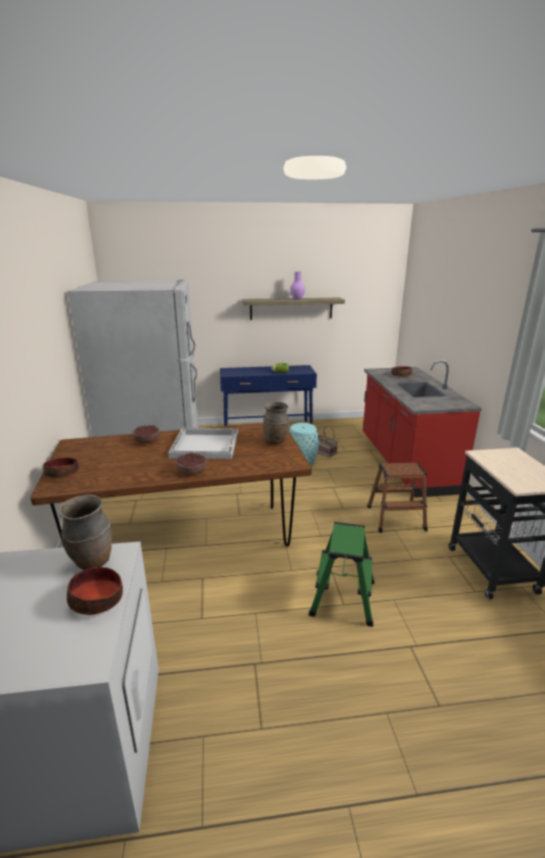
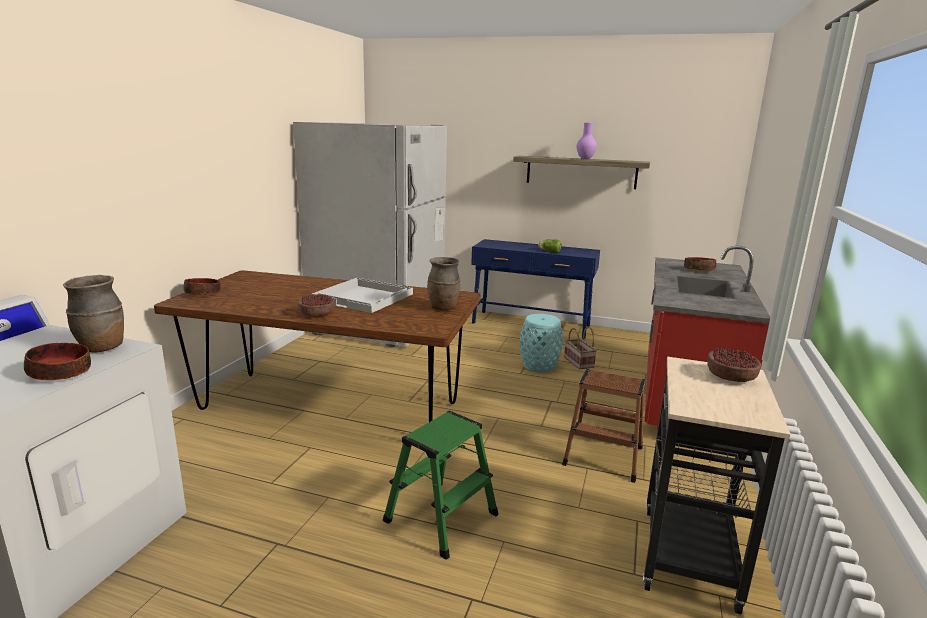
camera: 25 degrees right, 5 degrees down
(147, 440) = (314, 283): bowl -> bowl (731, 376)

